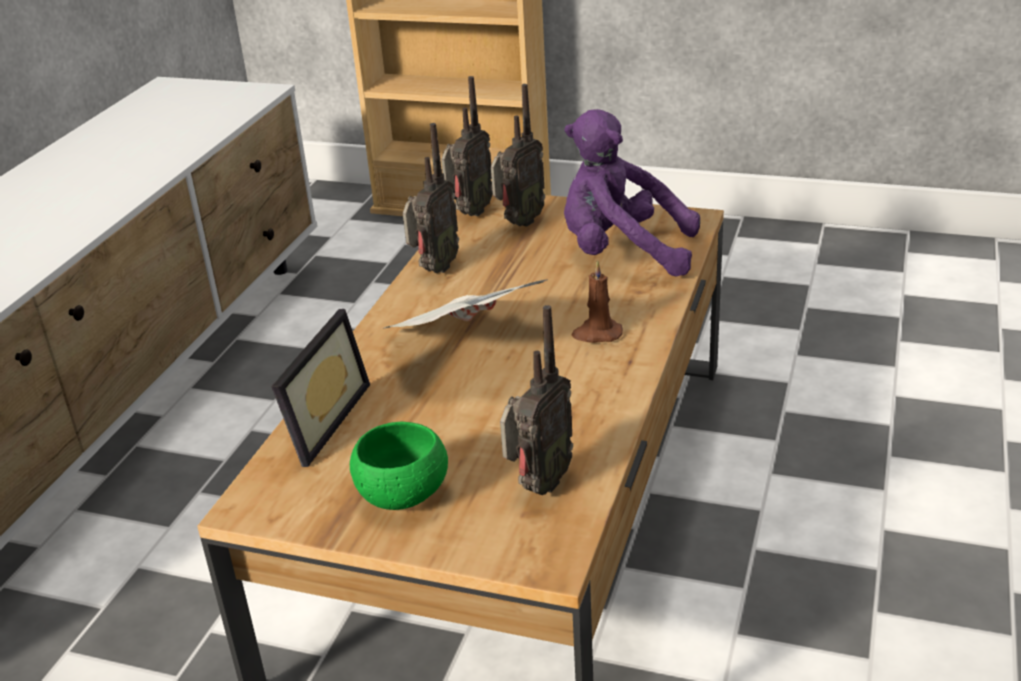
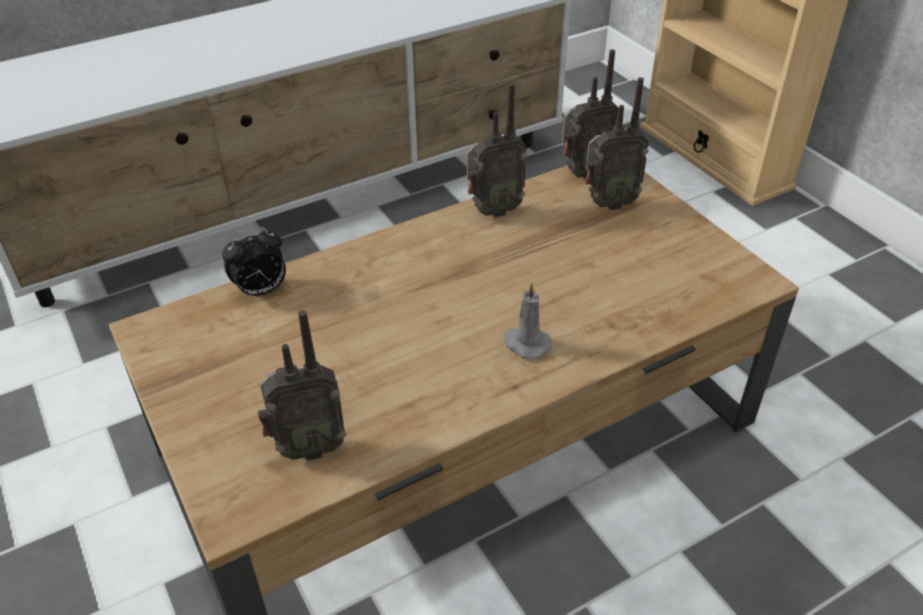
camera: 40 degrees right, 10 degrees up
(317, 421) = (261, 291): picture frame -> alarm clock
(403, 495) = (226, 389): green bowl -> none
(466, 345) = (426, 291): newspaper -> none
(596, 334) = (525, 343): brown candle -> grey candle
(622, 254) = (648, 281): purple plush toy -> none

